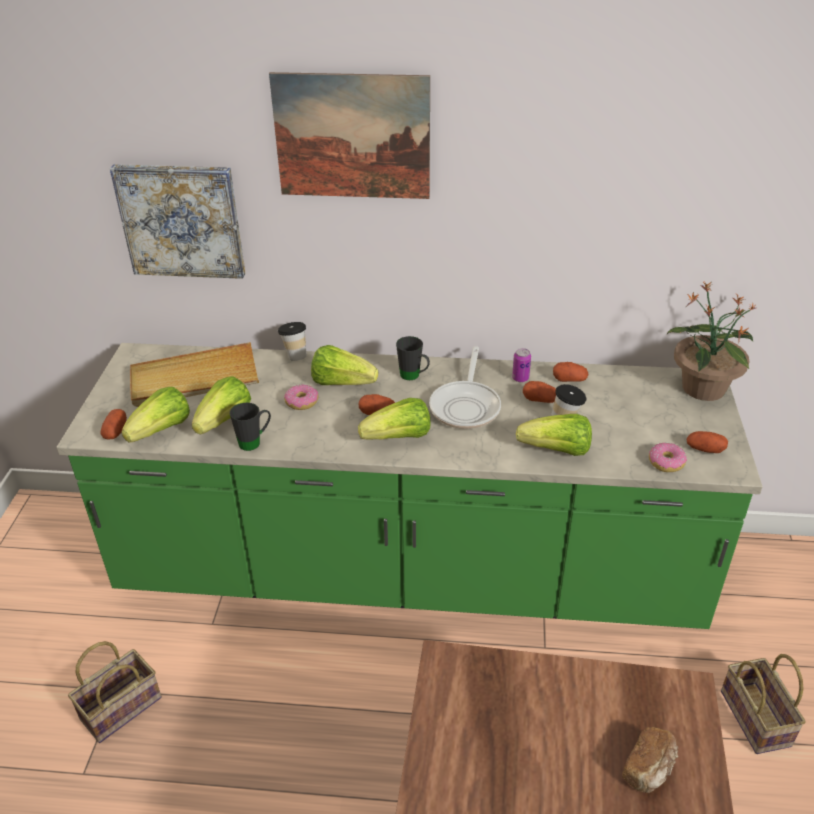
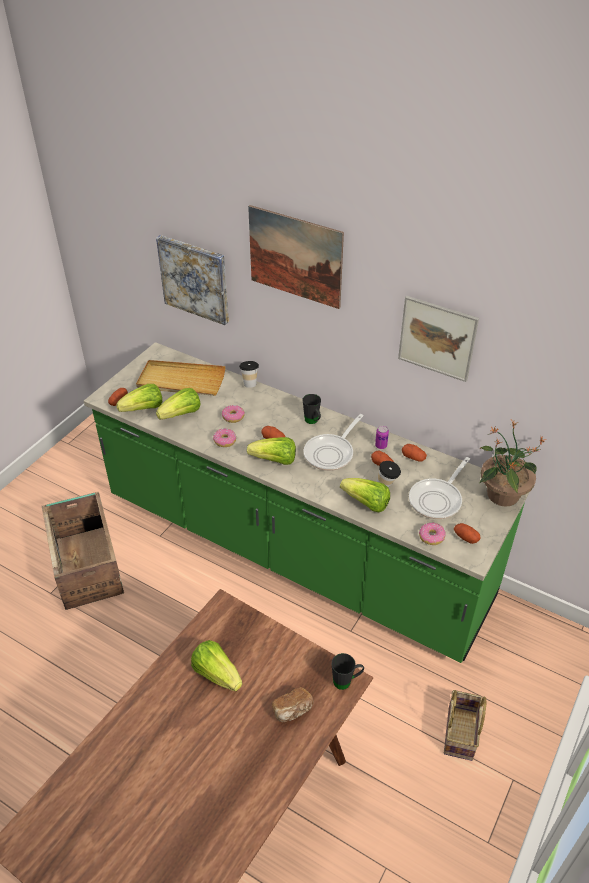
camera: 25 degrees right, 5 degrees up
(122, 706) = (87, 564): basket -> crate
(255, 442) = (190, 434): black mug -> black mug (346, 681)
(311, 435) = (224, 441): none -> donut
(342, 382) = (265, 411): lettuce -> lettuce (217, 673)
(581, 200) = (437, 338): none -> picture
(637, 417) = (437, 499): none -> frying pan

